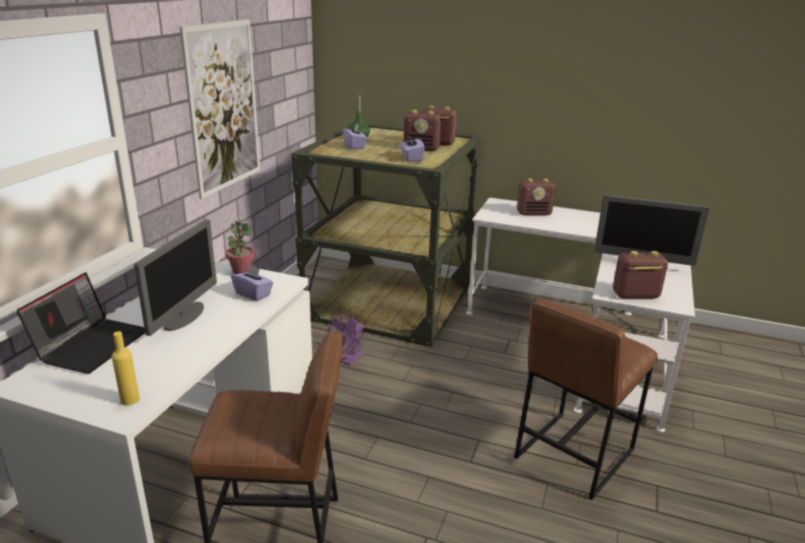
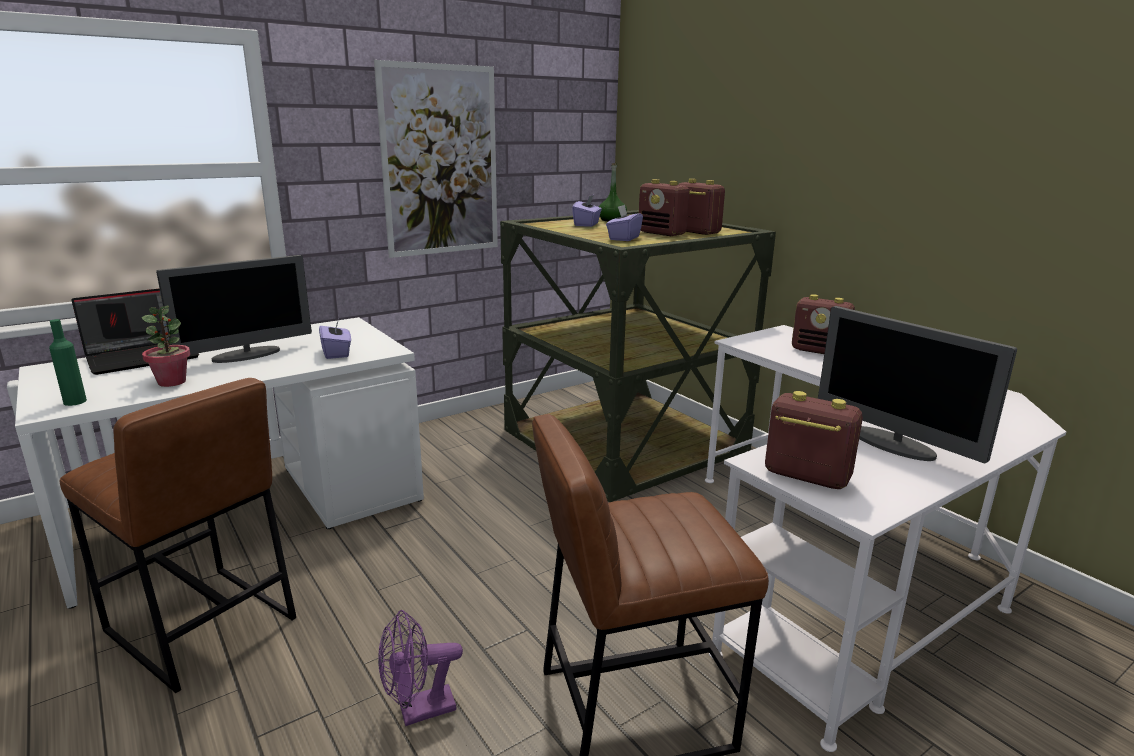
camera: 35 degrees right, 5 degrees down
(130, 400) = (75, 401): yellow bottle -> green bottle
(242, 272) = (365, 334): potted plant -> potted plant (172, 382)
(349, 360) = (498, 485): purple fan -> purple fan (418, 711)

